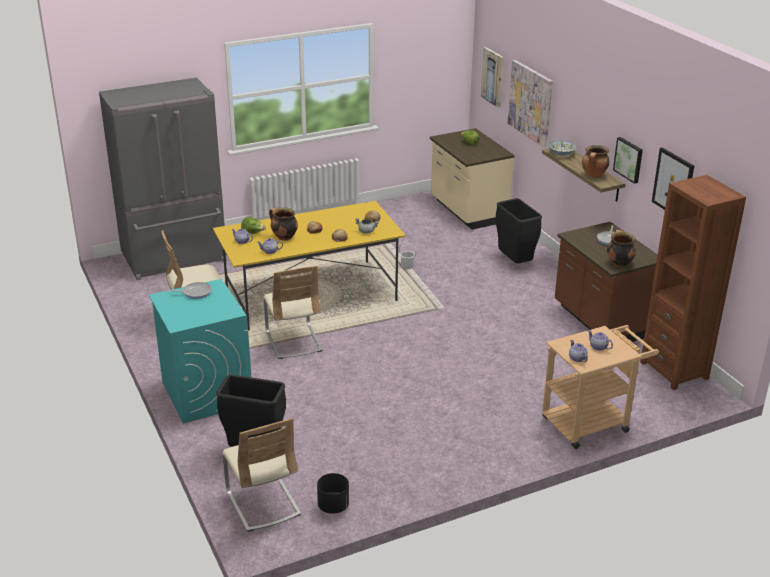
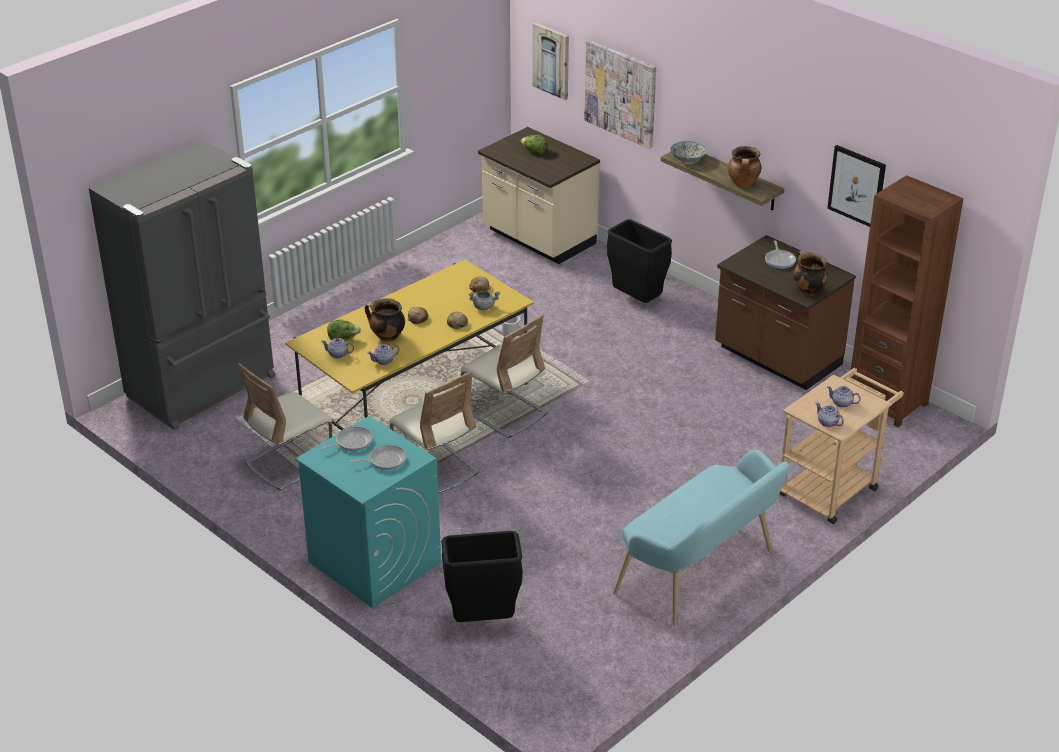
camera: 20 degrees left, 5 degrees up
(209, 309) = (385, 460): none -> frying pan
(263, 503) = (533, 679): beige chair -> beige chair (504, 412)
(333, 506) = (613, 660): black planter -> none
(443, 460) = (701, 574): none -> turquoise bench
(629, 159) = (787, 160): picture -> none

